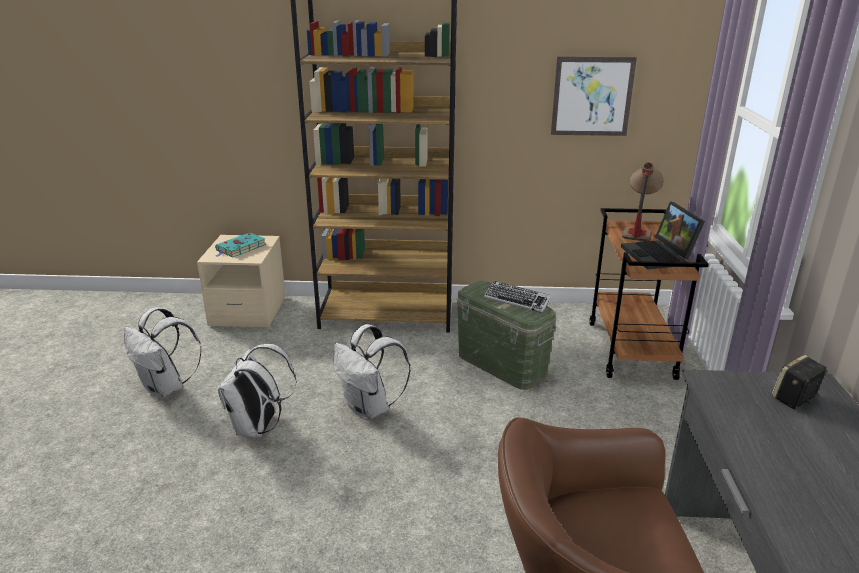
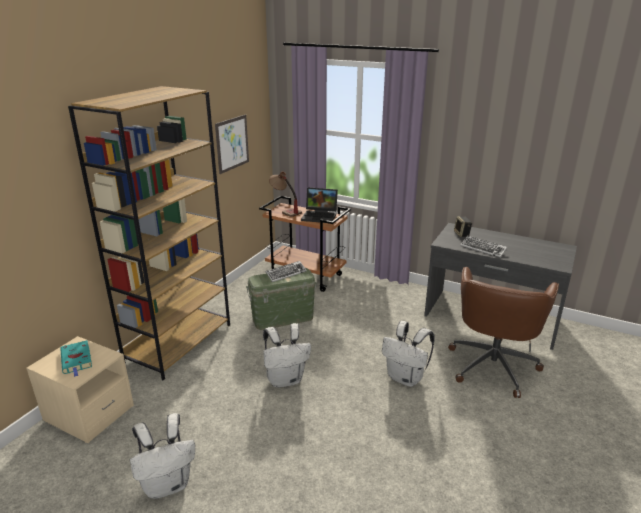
camera: 65 degrees left, 0 degrees up
(258, 428) = (268, 435): white backpack -> white backpack (406, 378)
(756, 439) = (483, 249): none -> keyboard

